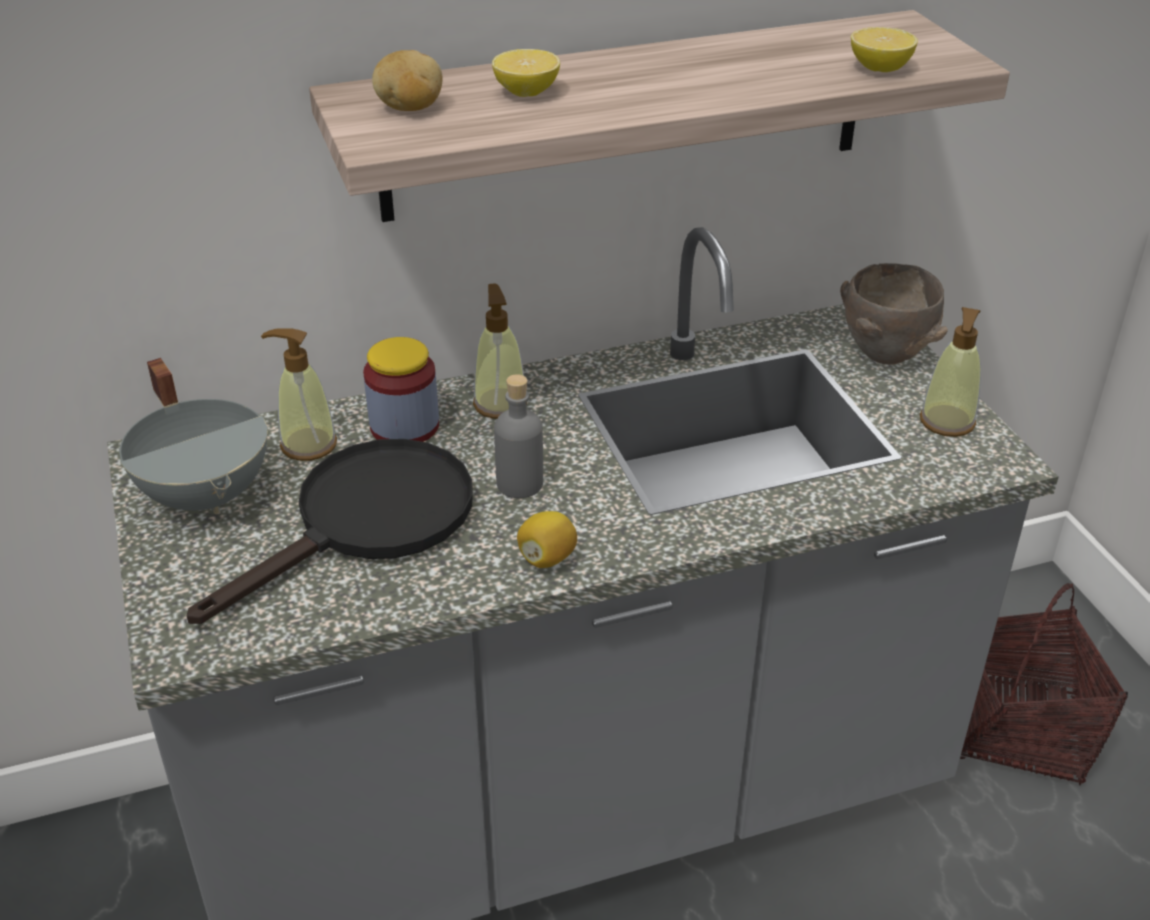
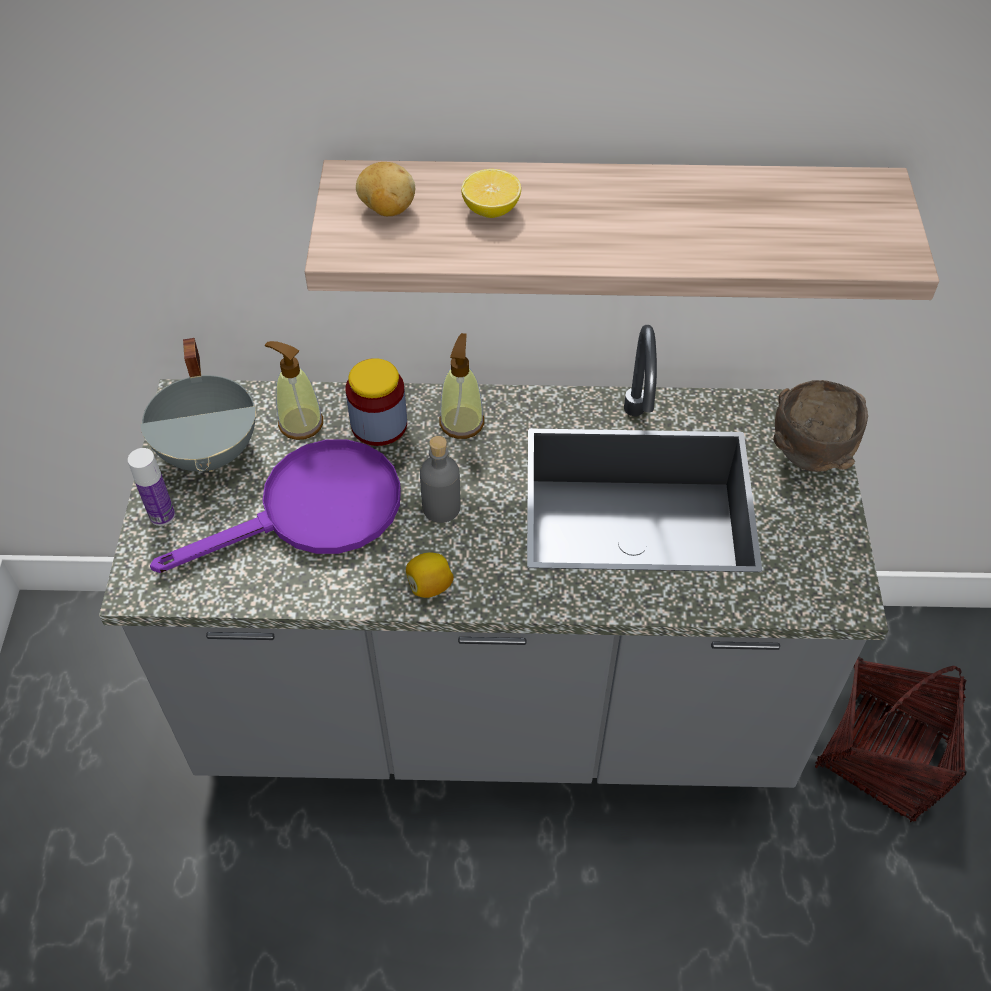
camera: 20 degrees right, 15 degrees up
(173, 570) = (162, 515): none -> bottle
(367, 523) = (313, 512): black frying pan -> purple frying pan
(879, 68) = (817, 249): lemon -> none
(947, 422) = (822, 545): soap dispenser -> none

